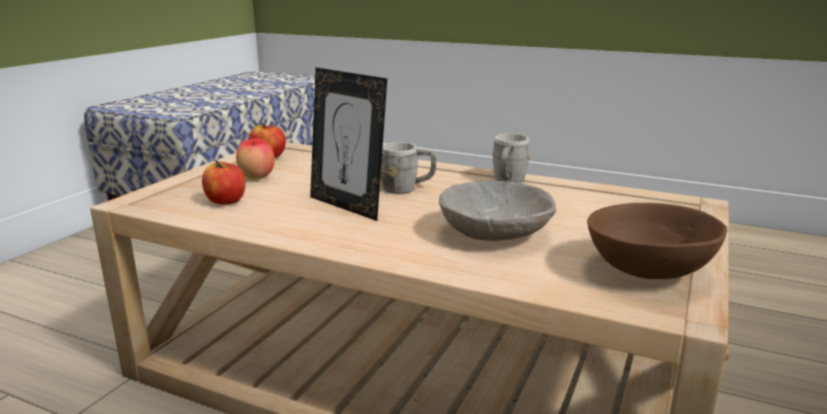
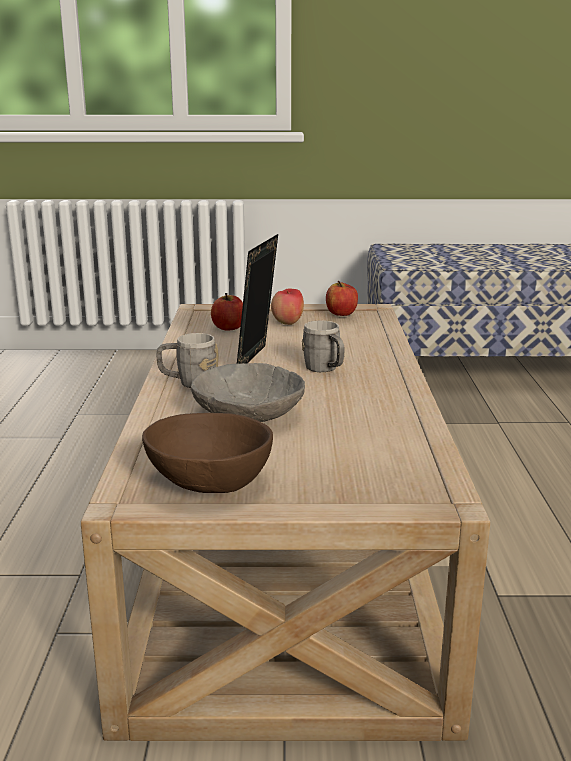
camera: 65 degrees right, 0 degrees up
(508, 181) = (395, 400): grey mug -> grey mug (188, 383)

